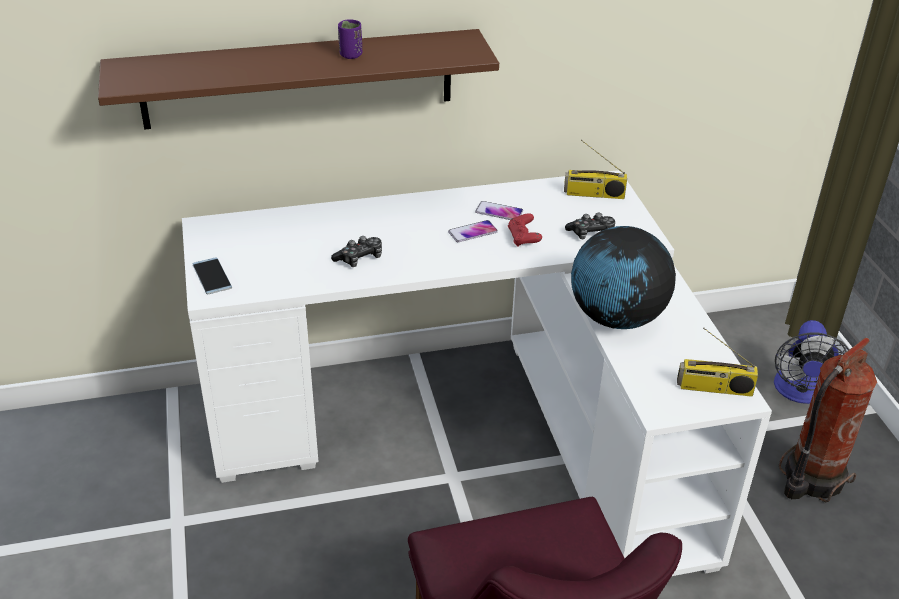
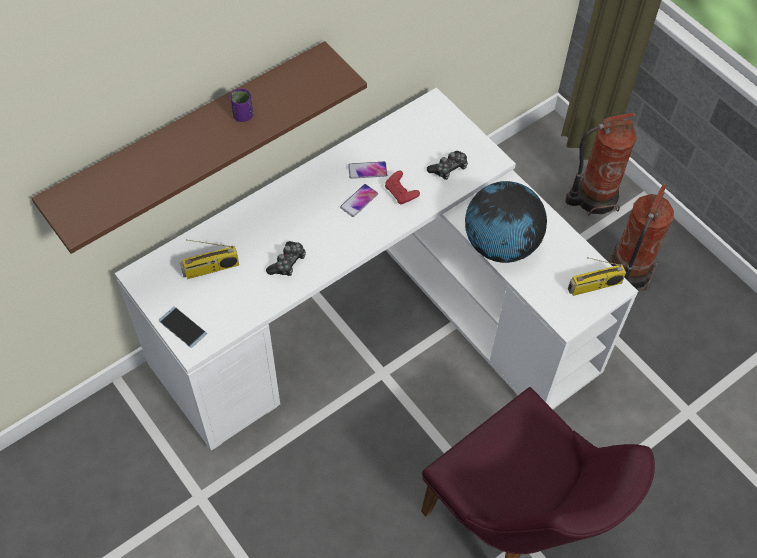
camera: 25 degrees left, 20 degrees up
(593, 194) = (430, 123): radio -> radio (210, 269)
(800, 392) = (593, 197): fan -> fire extinguisher

